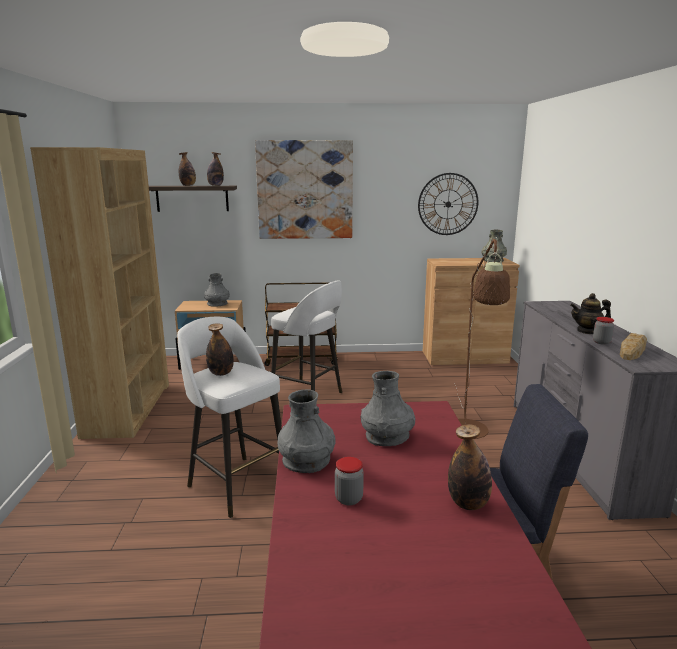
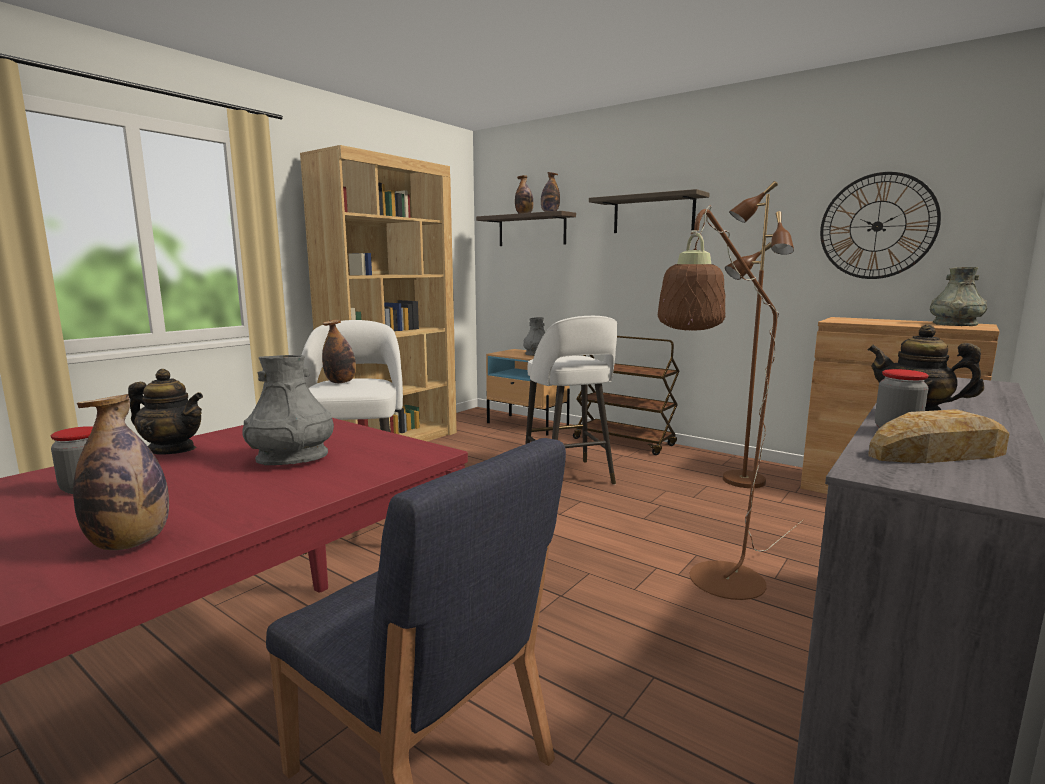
camera: 40 degrees right, 5 degrees down
(305, 190) = (653, 214): picture -> shelf
(306, 460) = (172, 450): grey vase -> teapot
(400, 368) = (742, 481): none -> brown floor lamp

